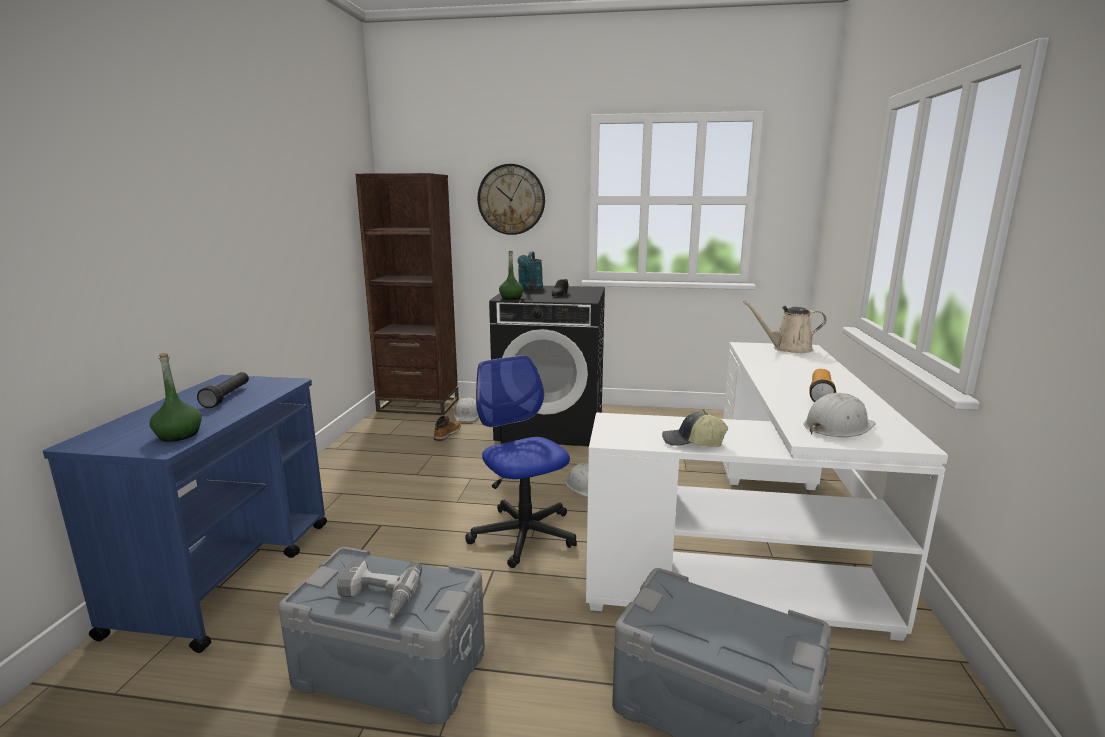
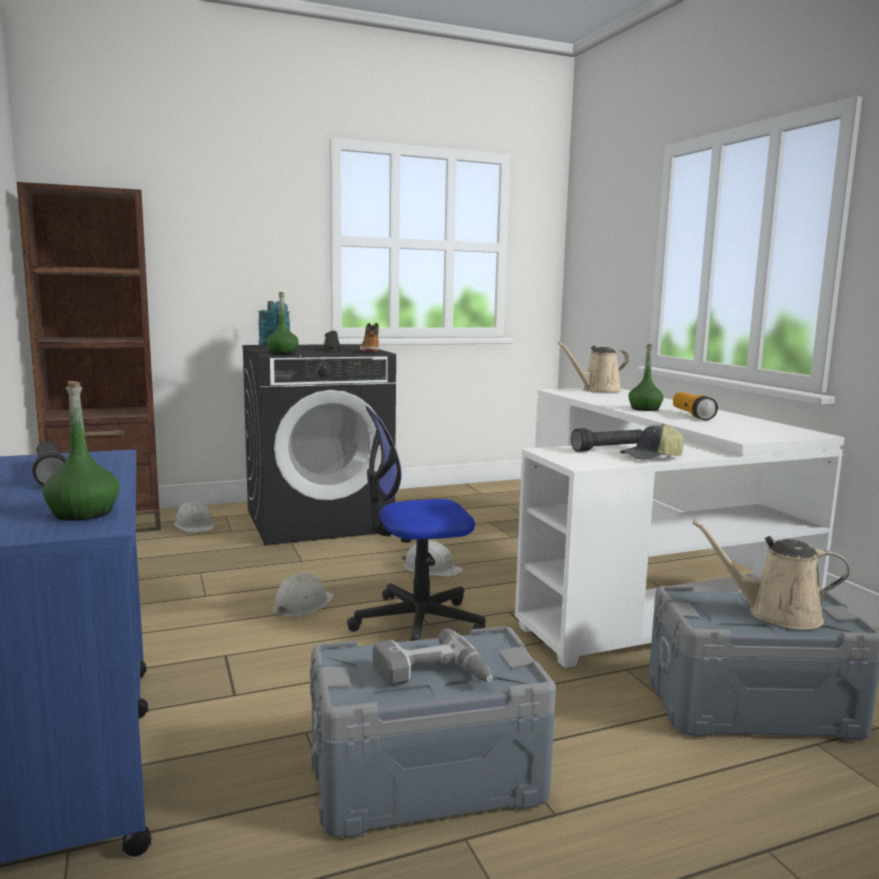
camera: 30 degrees left, 5 degrees down
(447, 434) = (192, 548): boot -> boot (369, 351)
(511, 199) = (231, 235): wall clock -> none
(524, 534) = (417, 623): office chair -> office chair turned 45 degrees counterclockwise
(670, 425) = (608, 449): none -> black flashlight
(734, 633) = (776, 614): none -> beige watering can
(785, 380) = (644, 409): none -> green bottle
(837, 427) = (747, 431): white hard hat -> white hard hat (302, 605)

